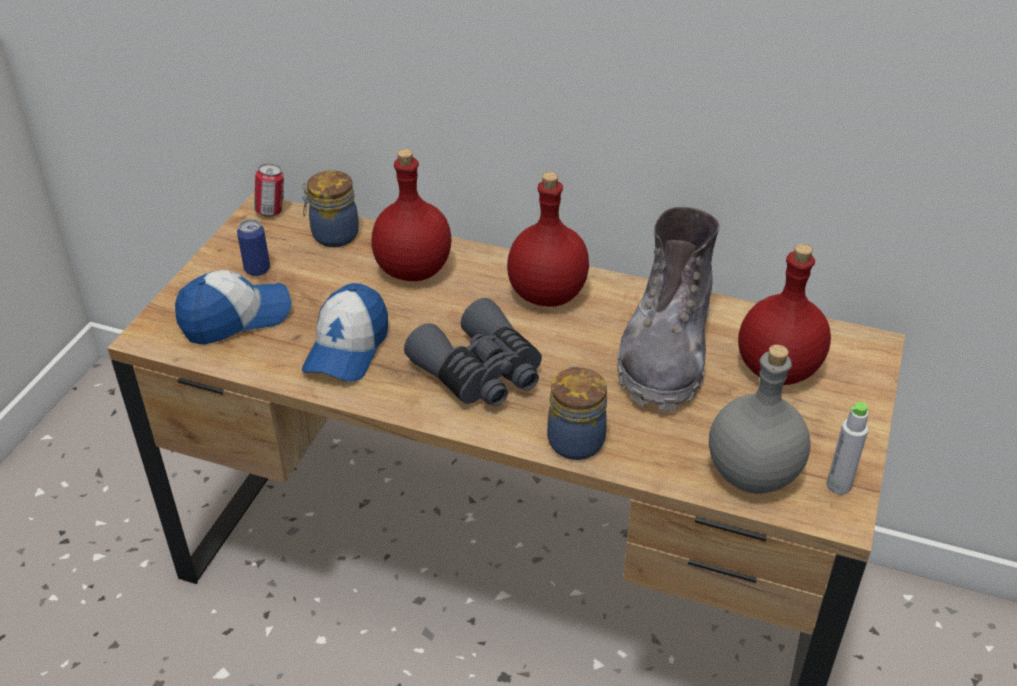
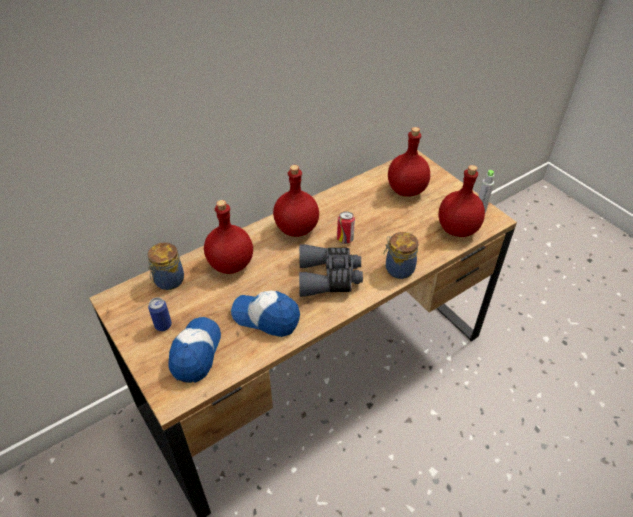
camera: 55 degrees left, 5 degrees up
(272, 212) = (118, 297): can -> can (345, 239)
(347, 348) = (266, 317): cap -> cap turned 150 degrees clockwise
(666, 352) = (368, 213): grey boot -> none
(753, 475) = (458, 229): grey bottle -> red bottle

